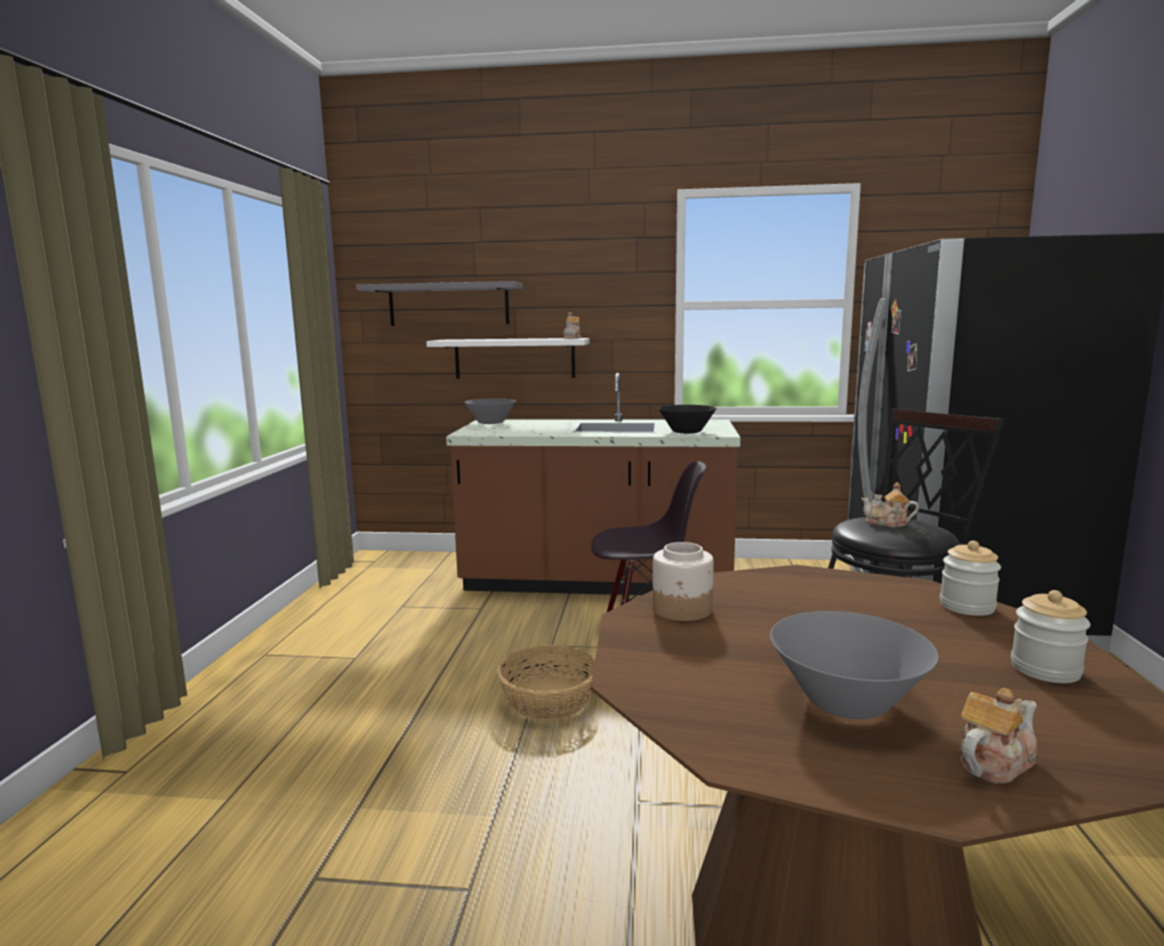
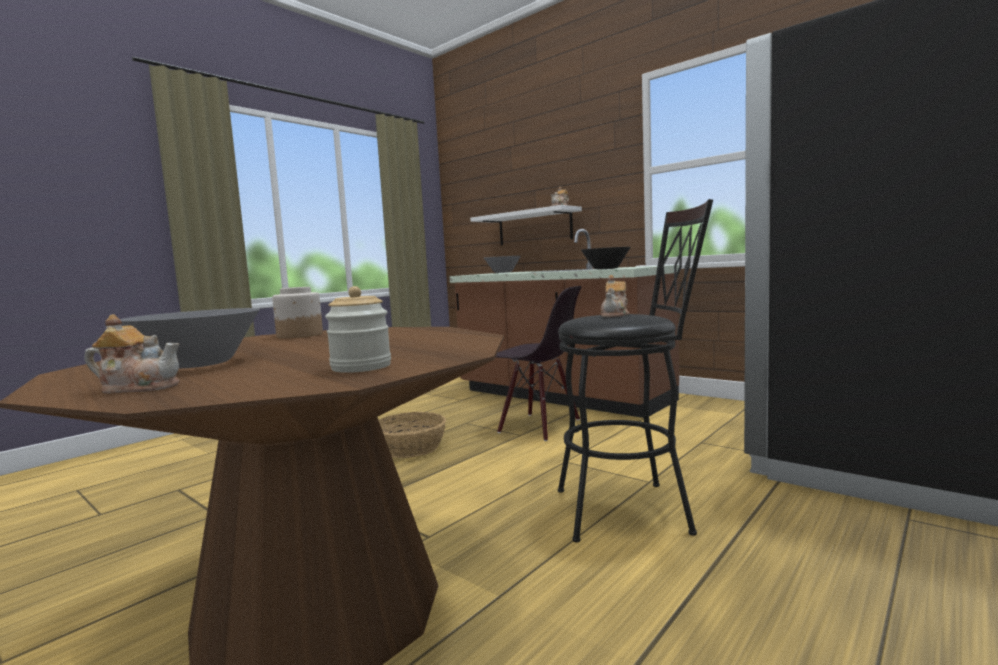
camera: 35 degrees right, 5 degrees down
(448, 305) = (496, 193): grey shelf -> none
(887, 523) = (615, 315): teapot -> teapot turned 120 degrees counterclockwise
(967, 606) = (462, 344): jar -> none

